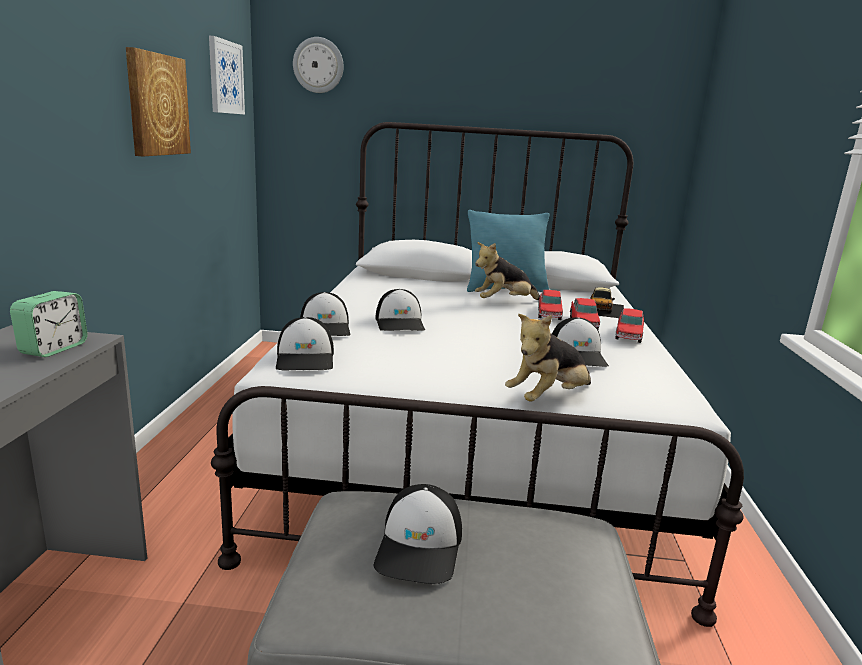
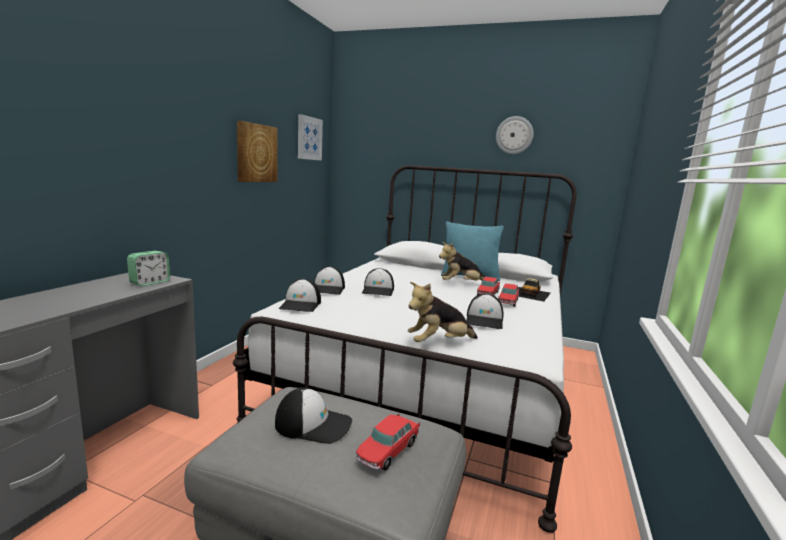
camera: 15 degrees right, 5 degrees down
(318, 65) = (369, 130): wall clock -> wall clock (514, 135)
(420, 547) = (313, 424): cap -> cap turned 105 degrees counterclockwise
(628, 335) = (536, 312): toy car -> toy car (387, 451)

